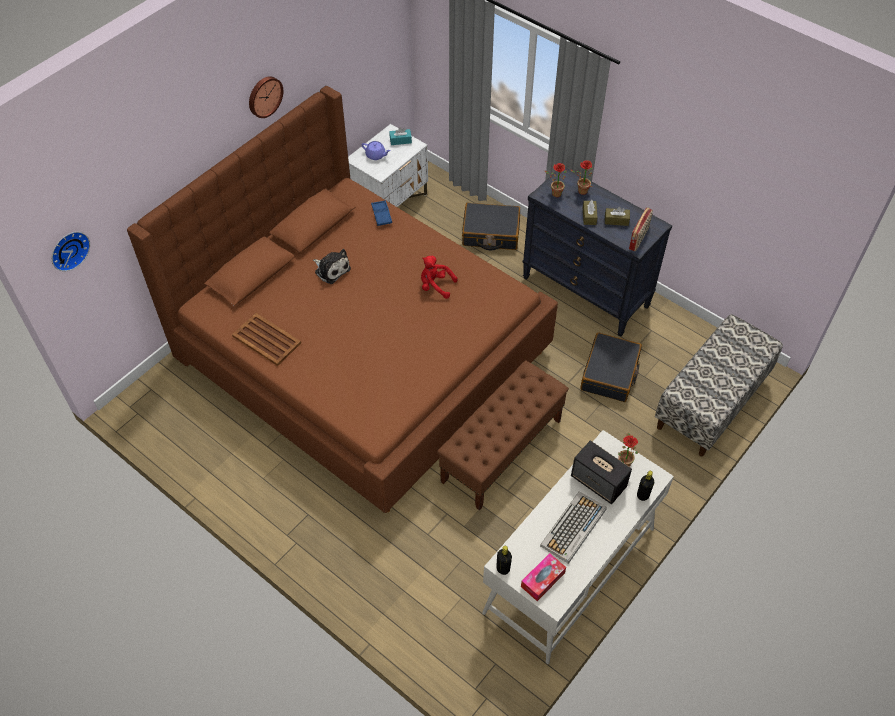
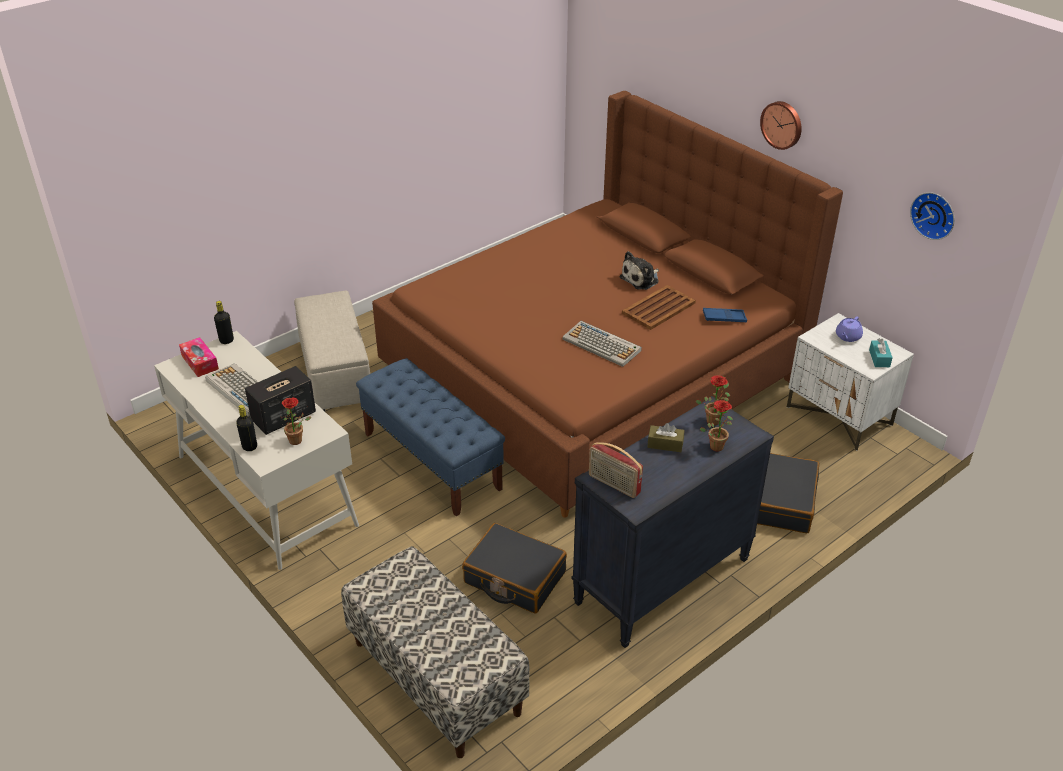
camera: 100 degrees right, 15 degrees down
(68, 249) = (591, 58): wall clock -> wall clock (934, 214)
(267, 340) = (553, 238): brown tray -> brown tray (658, 308)
(393, 562) = (335, 372): none -> beige ottoman
(435, 286) = (602, 345): red plush toy -> keyboard
(501, 450) = (432, 461): brown bench -> blue bench
(616, 220) = (653, 469): brown tissue box -> none

